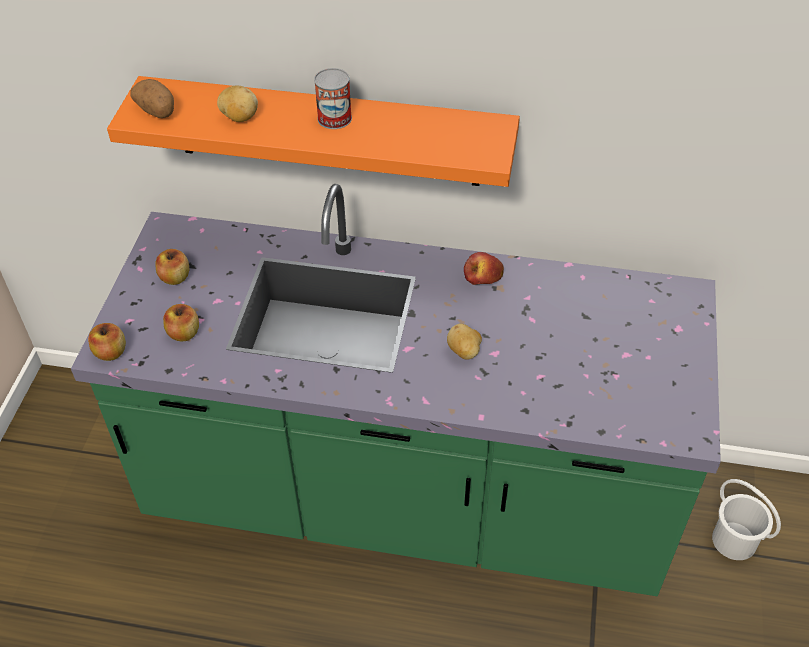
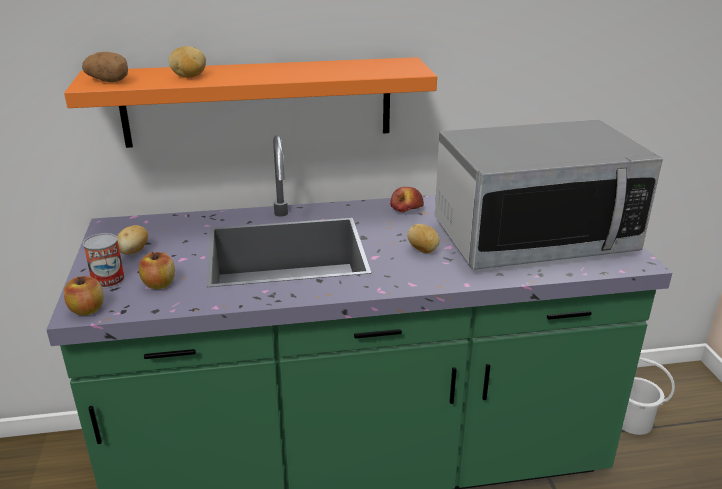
camera: 20 degrees left, 20 degrees down
(175, 278) = (133, 252): apple -> potato
(334, 118) = (273, 70): can -> can (108, 279)
(597, 363) = (532, 238): none -> microwave

